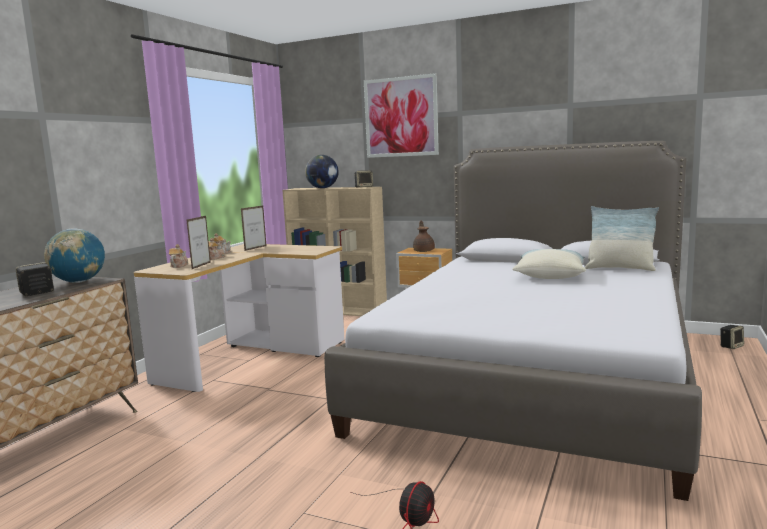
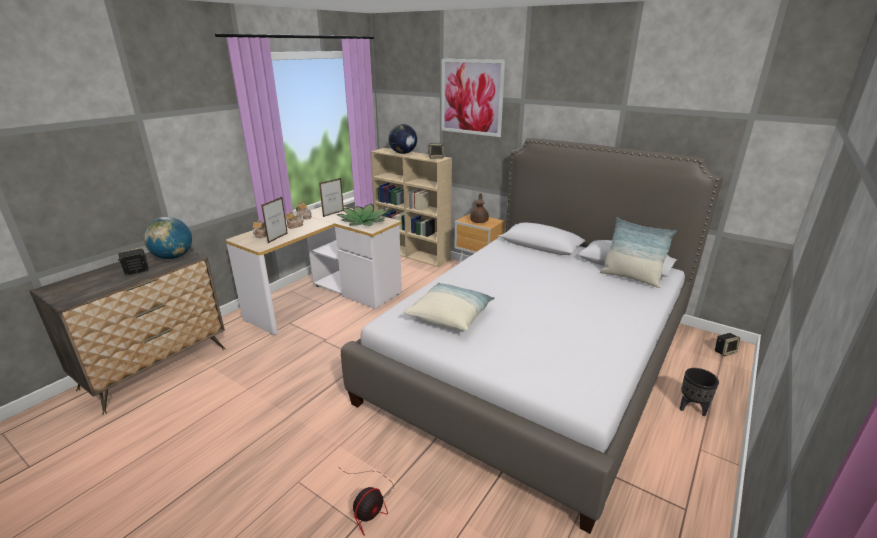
camera: 10 degrees right, 15 degrees up
(298, 250) = (363, 222): none -> potted plant
(549, 275) = (562, 279): pillow -> pillow (450, 316)
(728, 390) = (692, 408): none -> black planter

